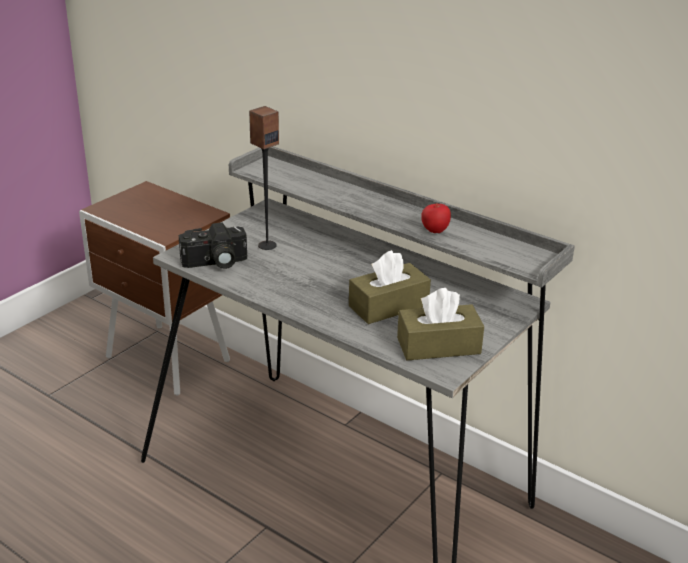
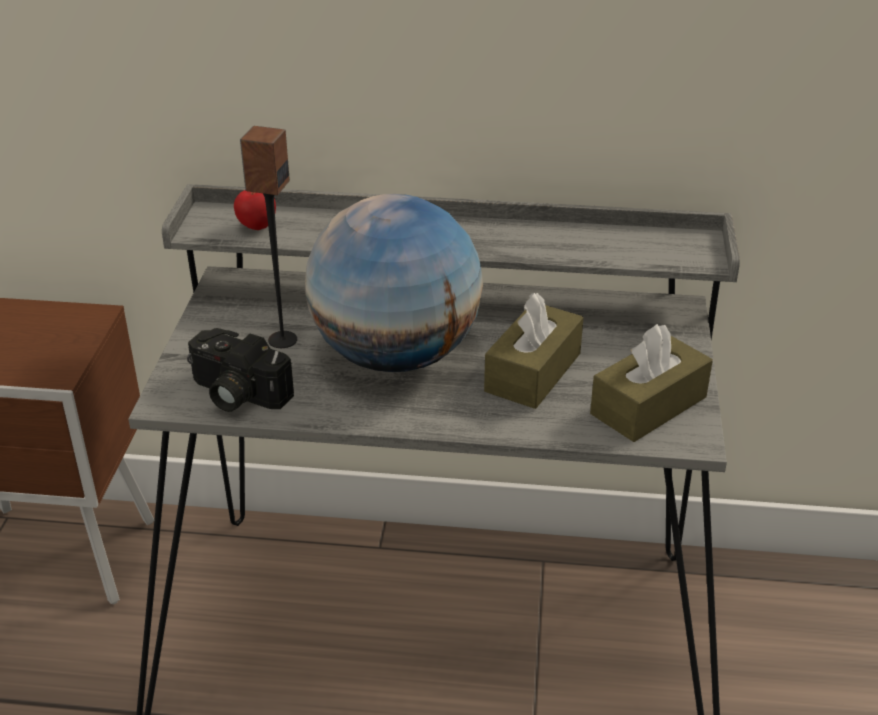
camera: 30 degrees left, 5 degrees up
(215, 263) = (235, 394): camera -> camera turned 75 degrees clockwise
(319, 273) = (396, 356): none -> globe
(434, 231) = (542, 247): apple -> apple (257, 227)

